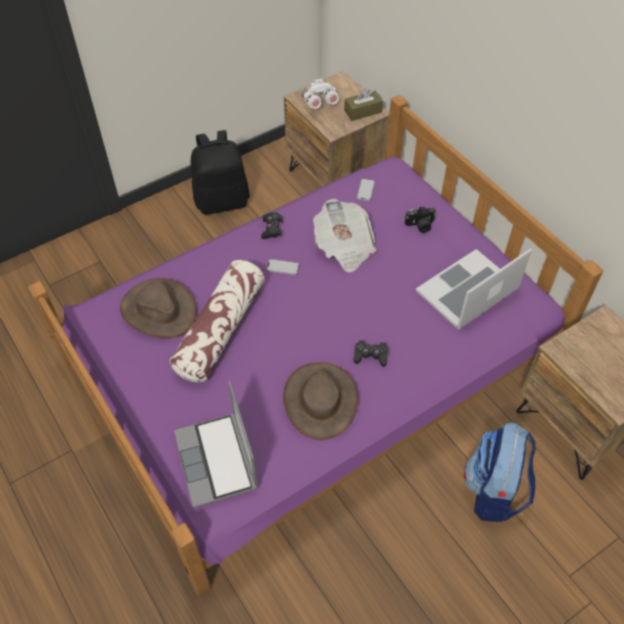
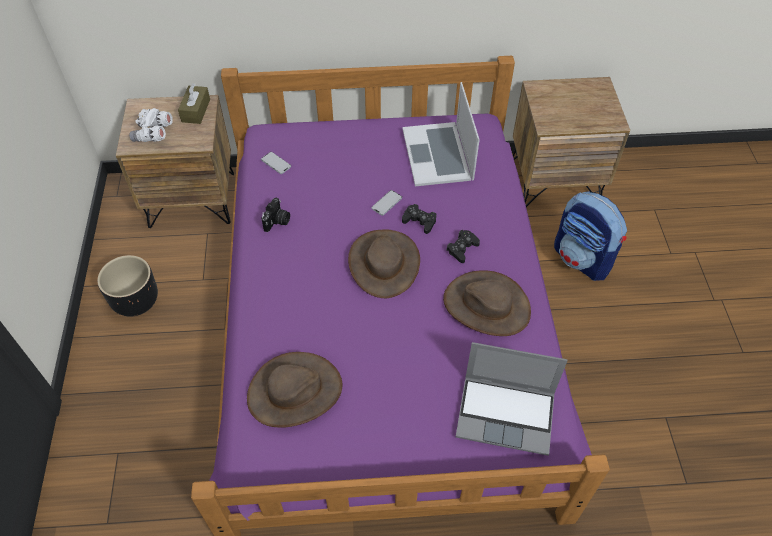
camera: 60 degrees left, 0 degrees up
(221, 329) = (357, 347): pillow -> none
(222, 201) = (136, 301): black backpack -> black planter
(272, 229) = (264, 252): black game controller -> black game controller (419, 221)
(283, 267) = (319, 265): phone -> phone (386, 203)
(314, 308) = (384, 263): none -> brown hat
(344, 247) = (330, 210): newspaper -> none
(420, 226) = (348, 148): camera -> camera (277, 221)

